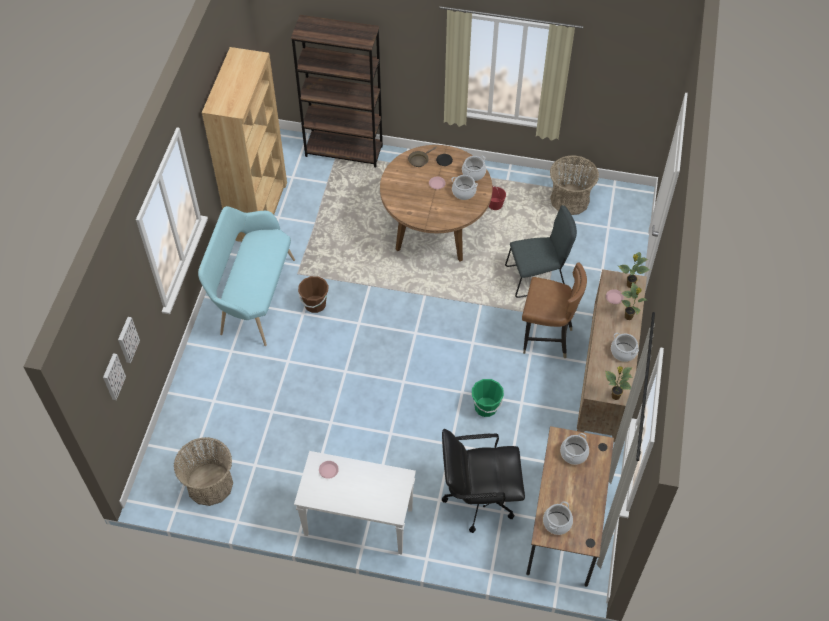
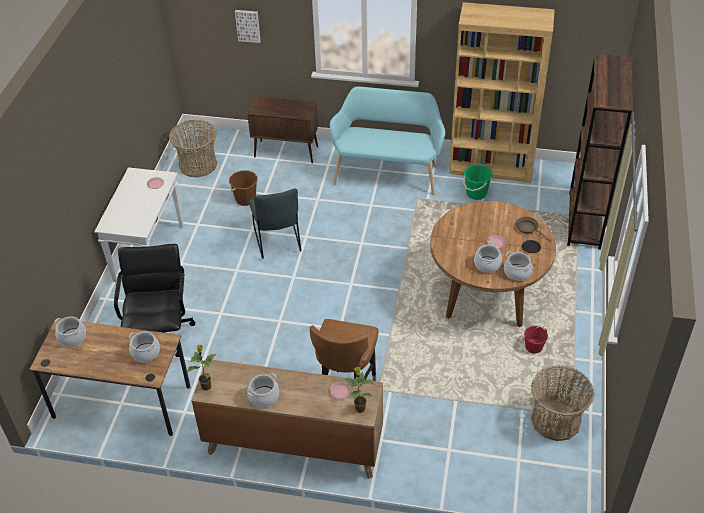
camera: 90 degrees right, 10 degrees down
(112, 376) = (215, 24): picture -> none
(201, 391) = (287, 152): none -> brown cabinet
(315, 304) = (382, 212): brown bucket -> brown bucket (245, 199)
(486, 407) = (260, 339): green bucket -> green bucket (476, 193)
(537, 277) = (431, 385): grey chair -> grey chair (278, 241)
(629, 317) = (312, 404): potted plant -> none

